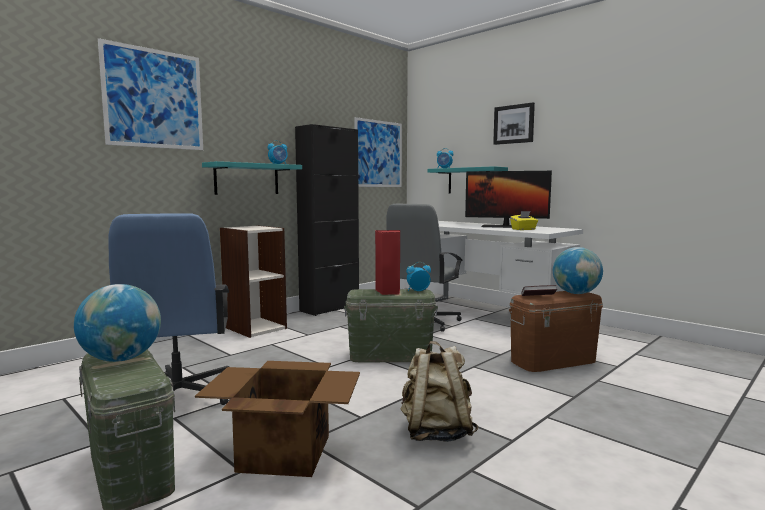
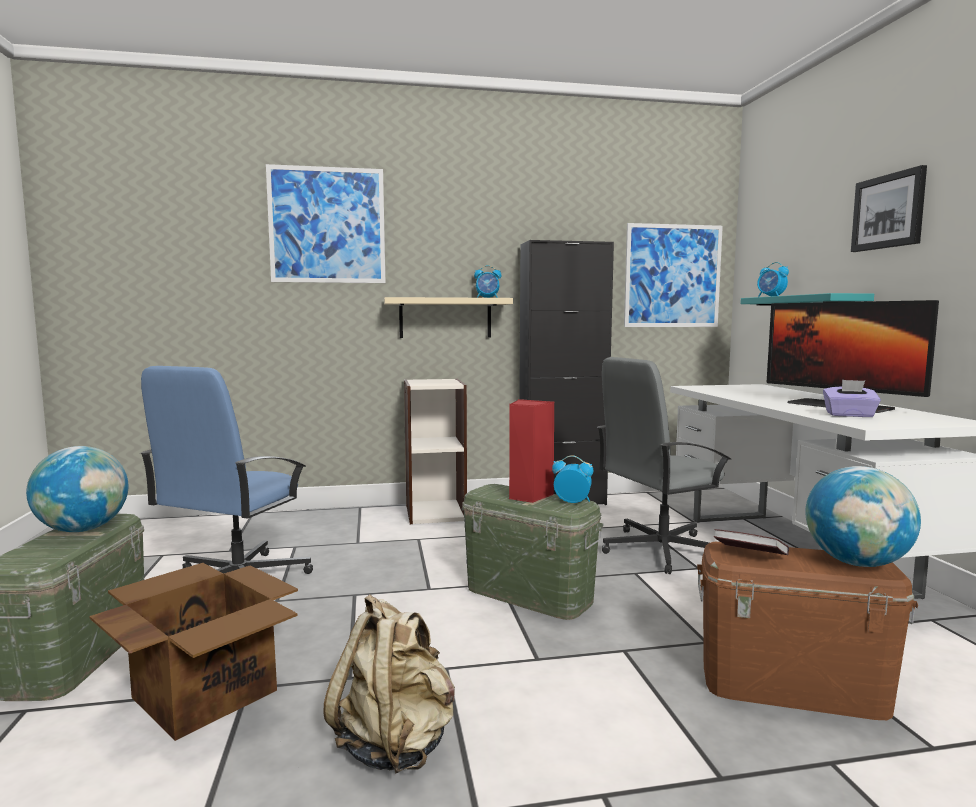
camera: 35 degrees right, 0 degrees up
(247, 179) = (445, 318): turquoise shelf -> beige shelf
(523, 229) = (849, 415): yellow tissue box -> purple tissue box

